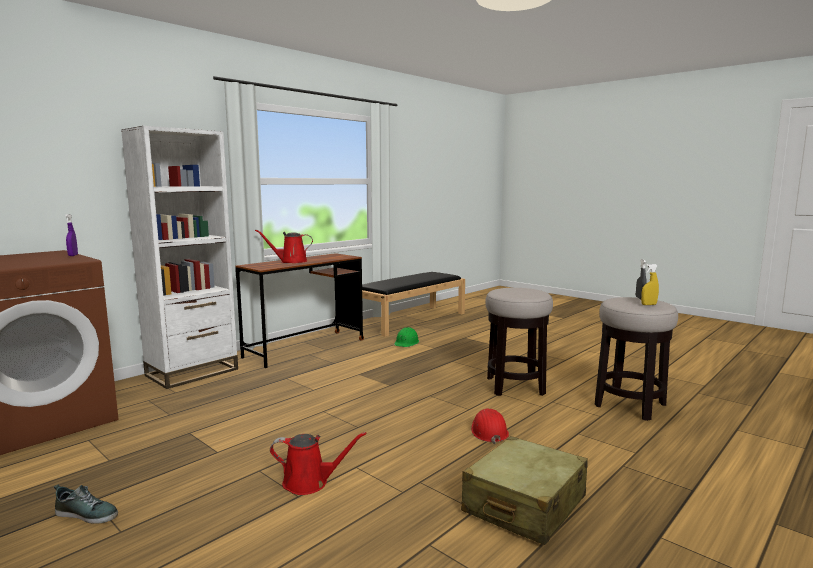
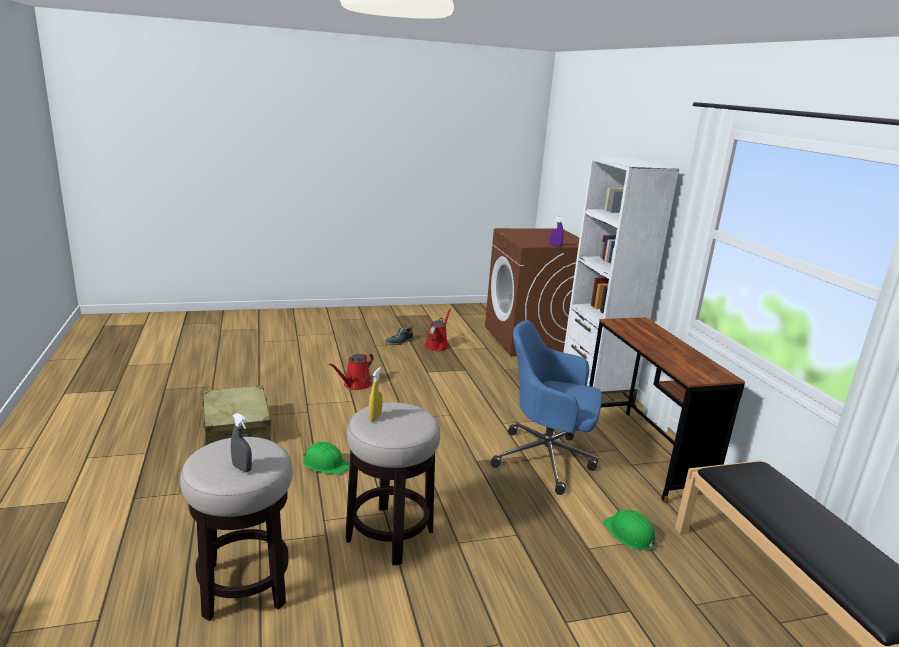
camera: 120 degrees right, 10 degrees up
(291, 261) = (658, 340): red watering can -> red watering can (437, 345)
(354, 368) = (547, 459): none -> blue office chair
(488, 431) = (325, 464): red hard hat -> green hard hat
(648, 304) = (217, 453): yellow spray bottle -> yellow spray bottle (375, 417)

